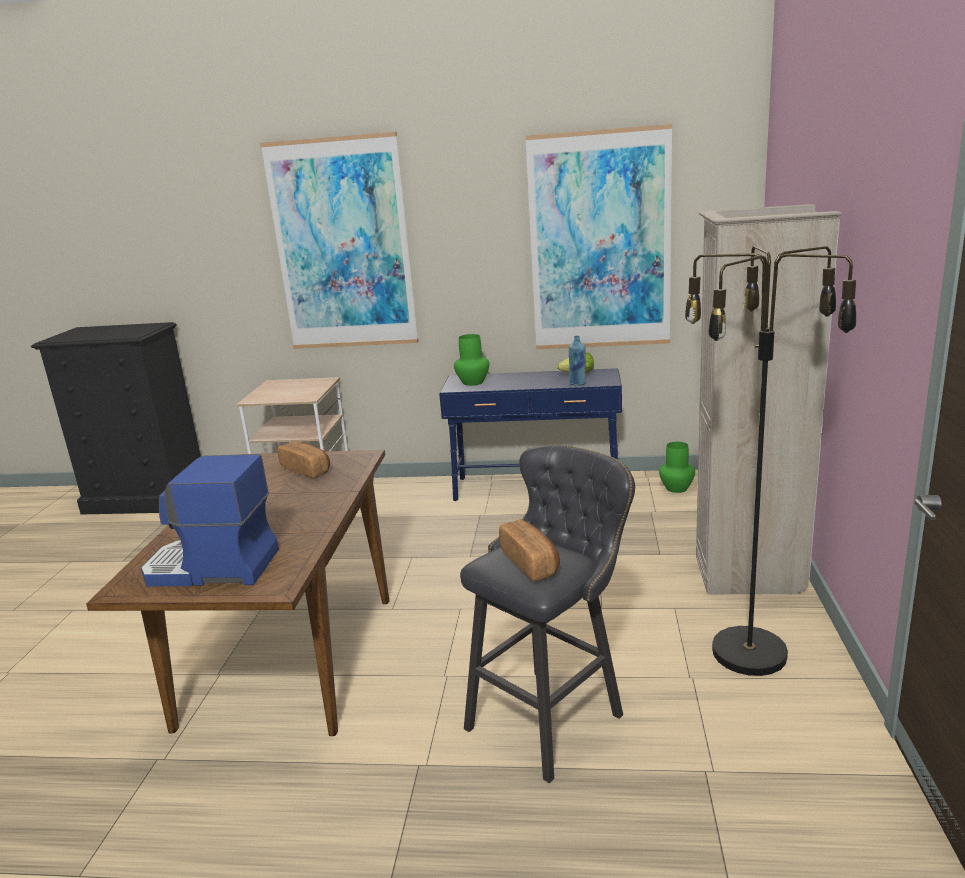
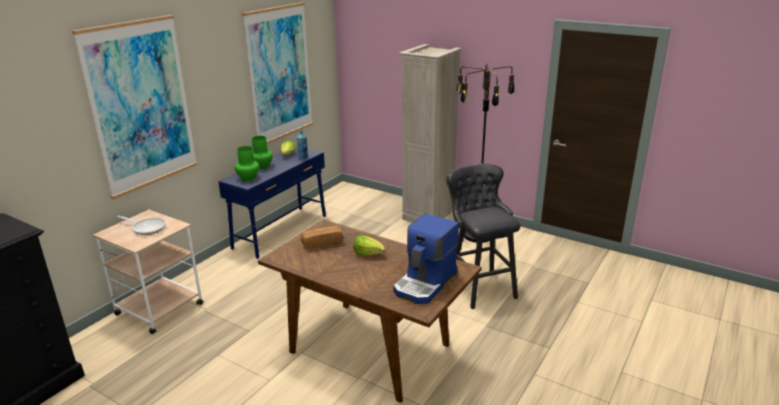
camera: 65 degrees left, 5 degrees up
(292, 390) = (147, 228): none -> frying pan
(292, 504) = (368, 253): none -> lettuce
(531, 563) = (489, 216): bread -> none
(676, 488) = (337, 201): green vase -> green vase (261, 166)

